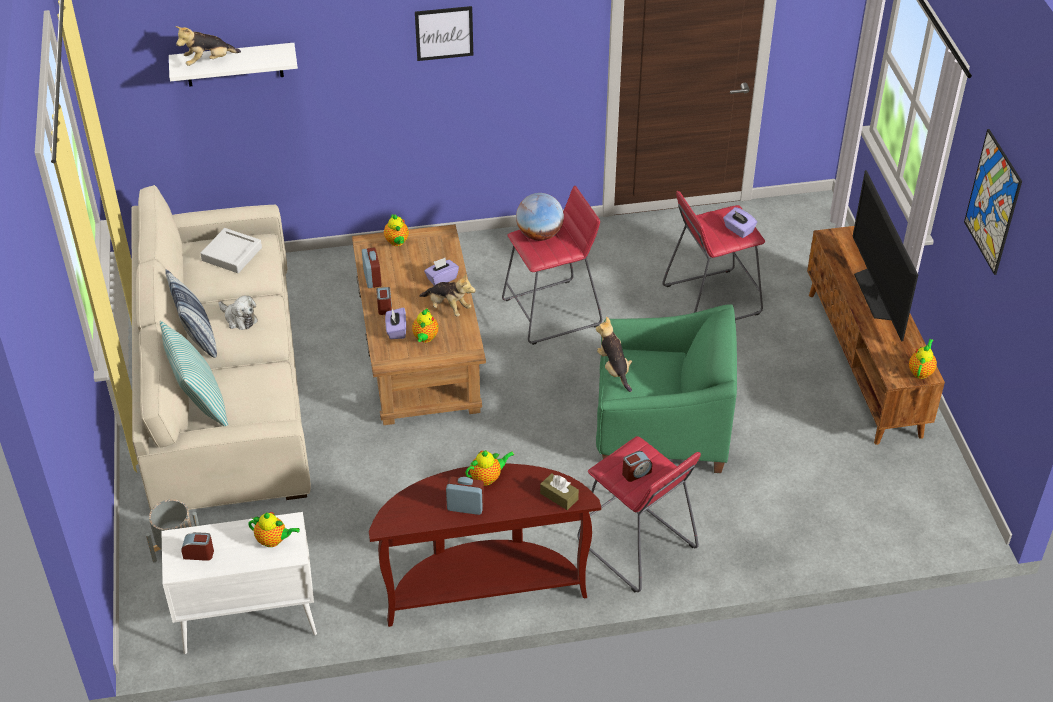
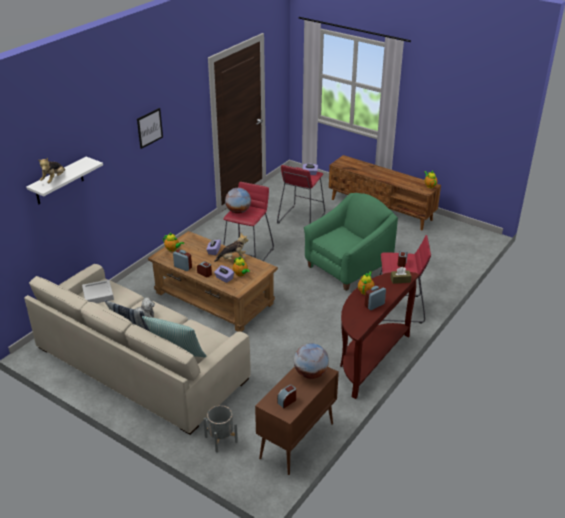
camera: 45 degrees left, 10 degrees down
(247, 621) = (296, 441): white cabinet -> brown cabinet
(273, 540) = (310, 374): teapot -> globe
(614, 369) = (329, 243): plush toy -> none
(877, 294) = (380, 172): television -> none
(992, 202) = (438, 92): picture -> none

